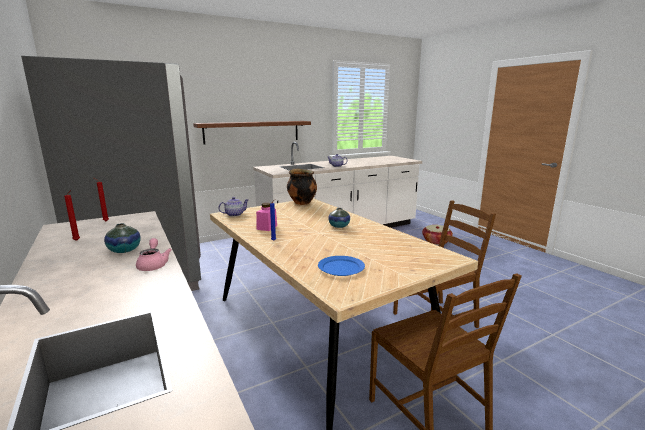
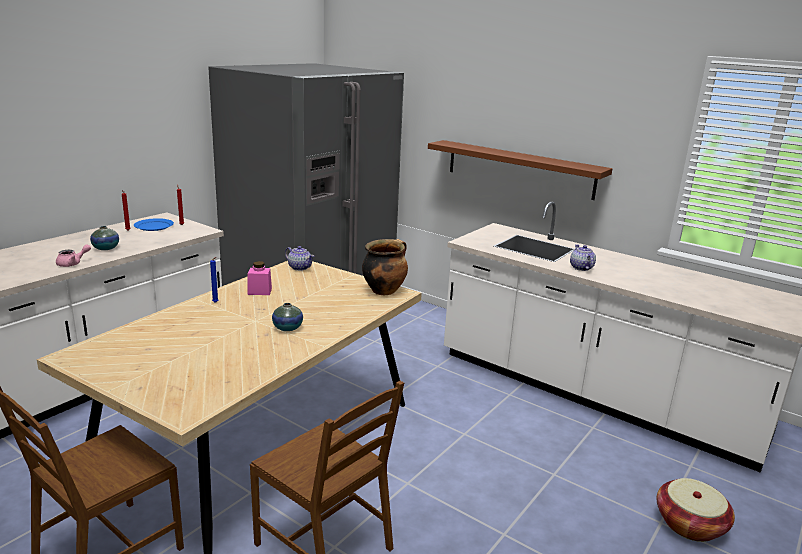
camera: 65 degrees right, 5 degrees up
(341, 268) = (139, 347): blue plate -> blue plate (153, 226)

